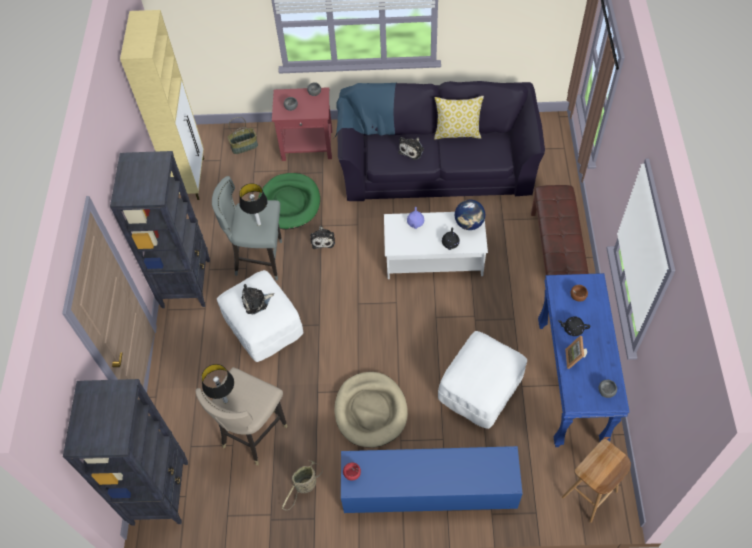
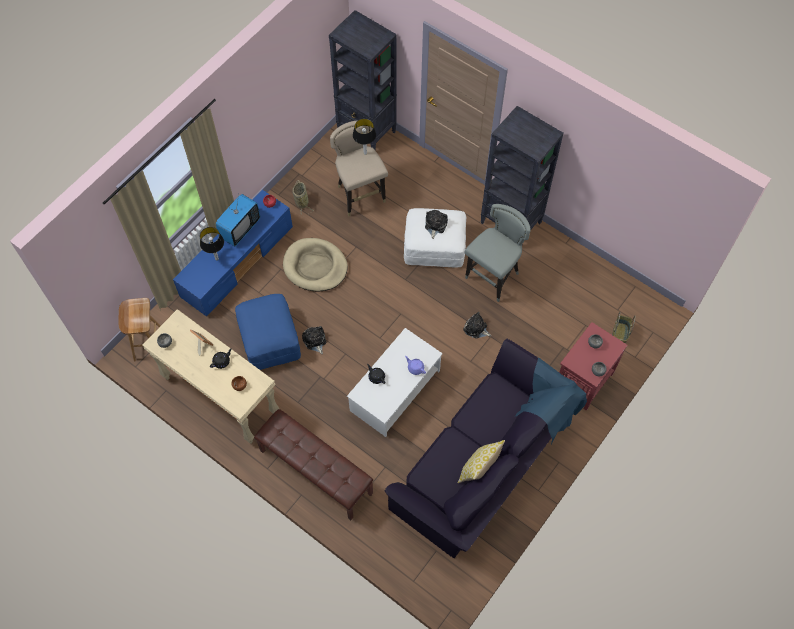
camera: 125 degrees right, 5 degrees up
(191, 178) = (613, 279): beige cabinet -> none
(258, 224) = (488, 248): table lamp -> table lamp (217, 259)
(289, 203) = (531, 329): green dog bed -> none
(407, 478) = (240, 229): none -> television
(412, 150) = (489, 420): plush toy -> plush toy (315, 341)
(469, 224) = (381, 403): globe -> none
(481, 389) = (269, 339): white ottoman -> blue ottoman
(571, 384) = (220, 396): blue console table -> beige console table

